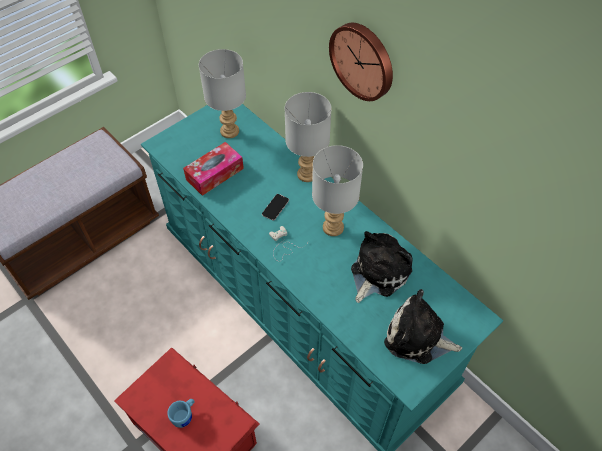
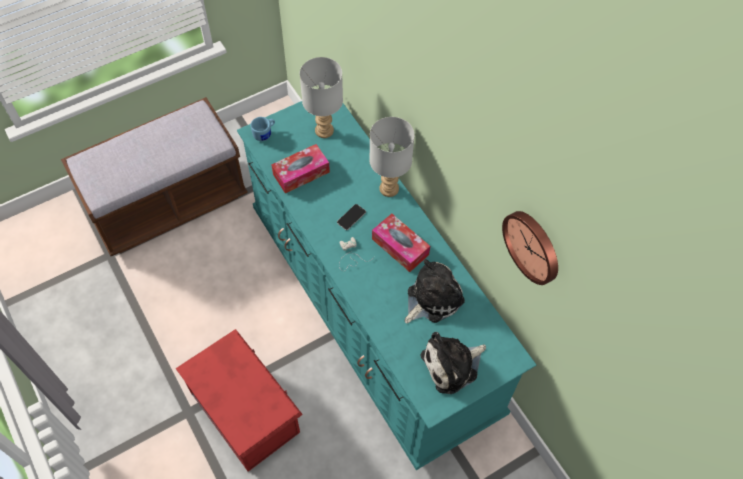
camera: 10 degrees right, 5 degrees up
(185, 415) = (236, 394): blue mug -> blue mug (265, 134)
(332, 227) = (400, 247): grey table lamp -> tissue box
(363, 60) = (441, 108): wall clock -> wall clock (533, 246)
(418, 337) = (452, 365): plush toy -> plush toy turned 60 degrees counterclockwise

